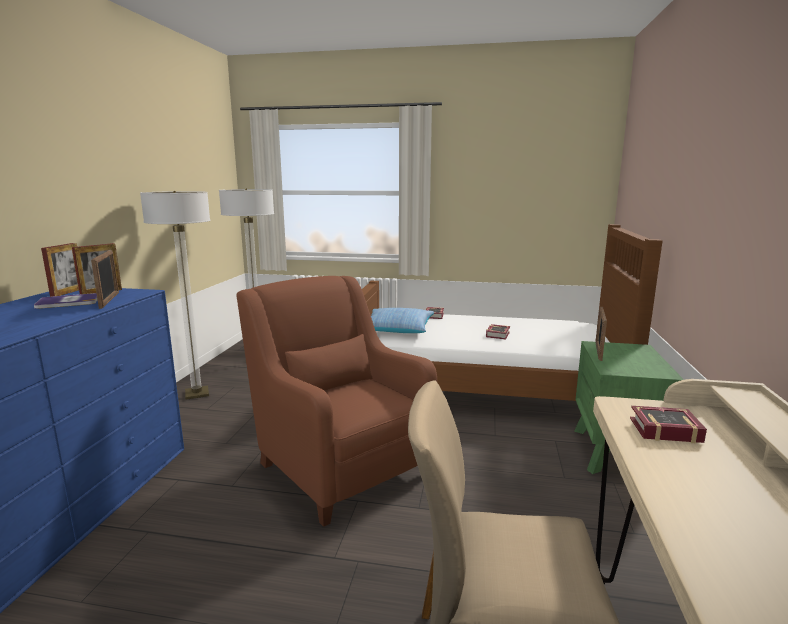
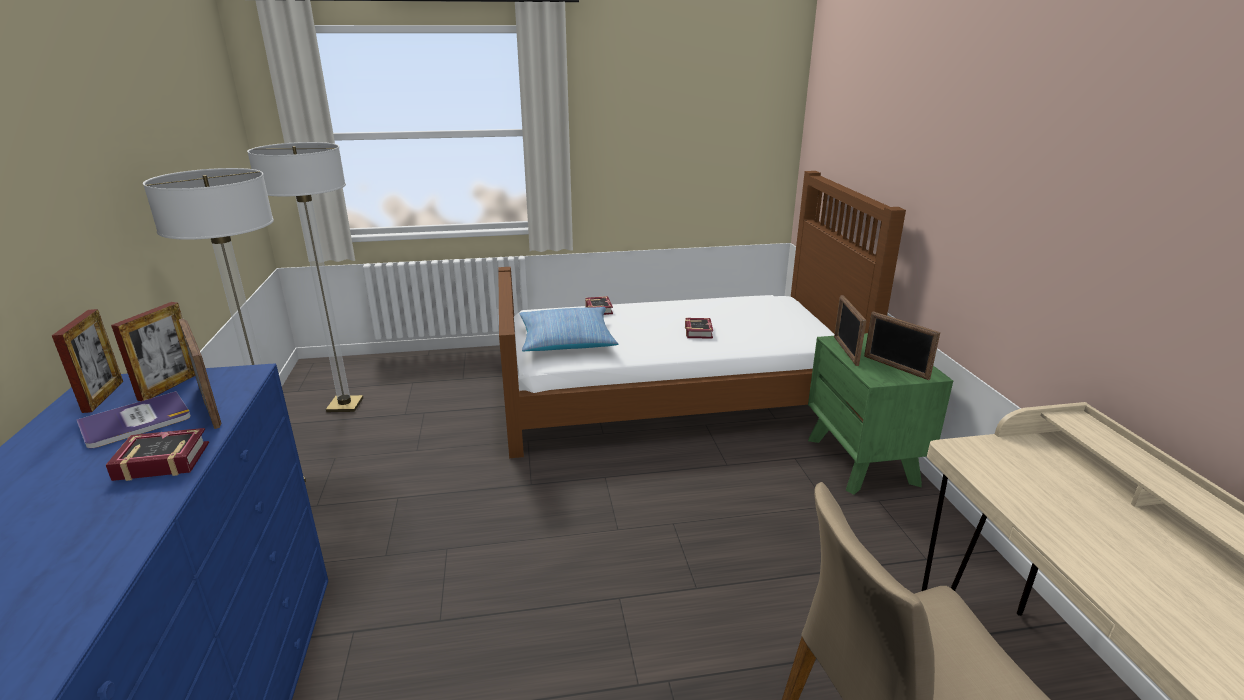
camera: 20 degrees left, 10 degrees up
(339, 464) = (565, 551): brown armchair -> none
(635, 365) = (895, 367): none -> picture frame
(661, 429) = (1022, 477): book -> book (159, 460)

